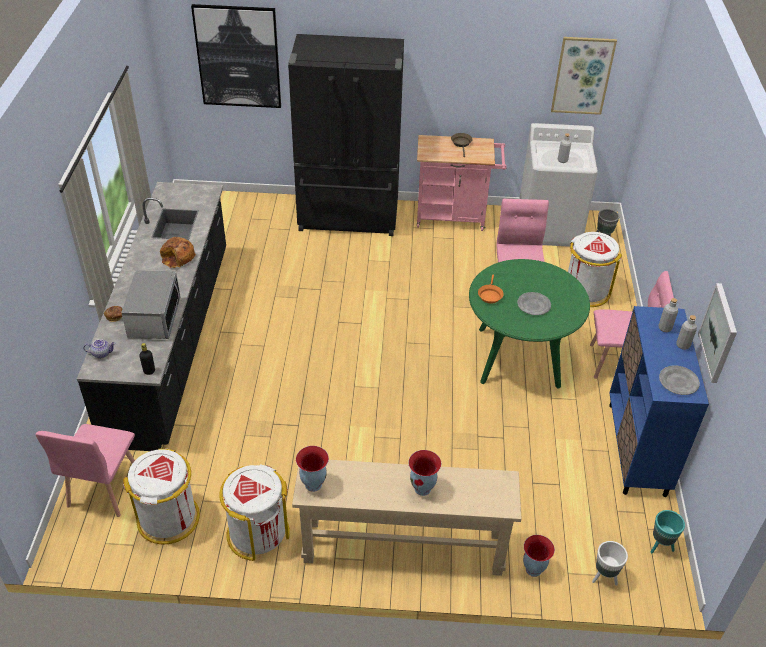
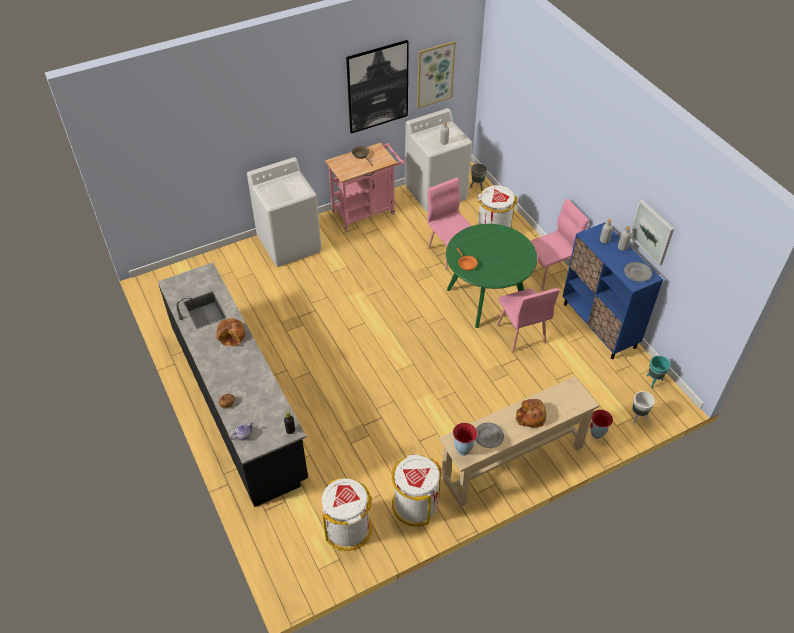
camera: 30 degrees left, 5 degrees up
(104, 489) = (284, 534): pink chair -> pink chair (520, 334)
(154, 318) = (257, 390): microwave -> none
(238, 57) = (171, 152): picture -> picture (377, 87)
(348, 217) = (290, 244): black fridge -> white washing machine
(423, 488) = (530, 416): vase -> bread
(533, 305) = (498, 258): grey plate -> grey plate (488, 436)

